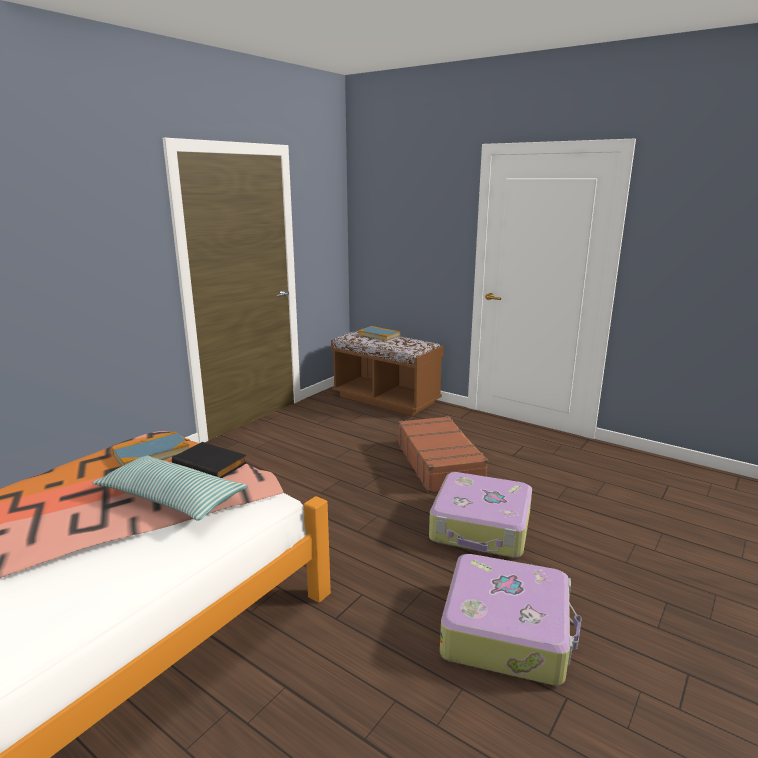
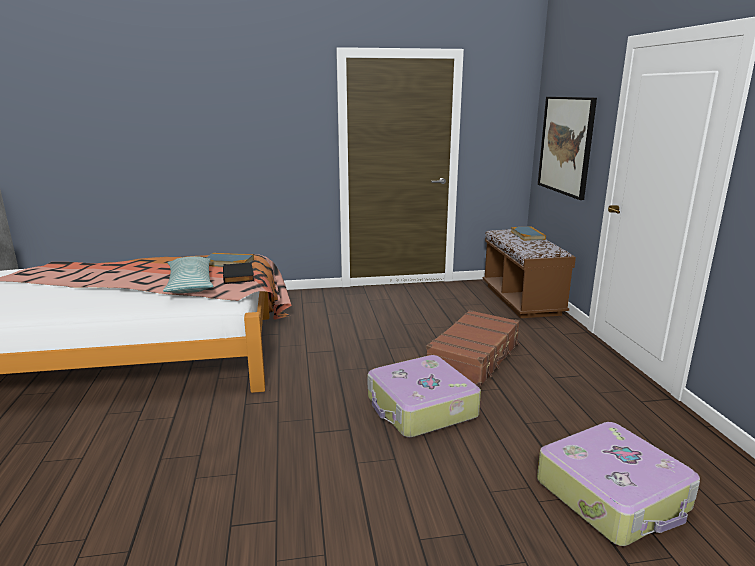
camera: 45 degrees right, 0 degrees up
(404, 243) = (566, 145): none -> picture
(507, 630) = (315, 468): suitcase -> suitcase (613, 495)

